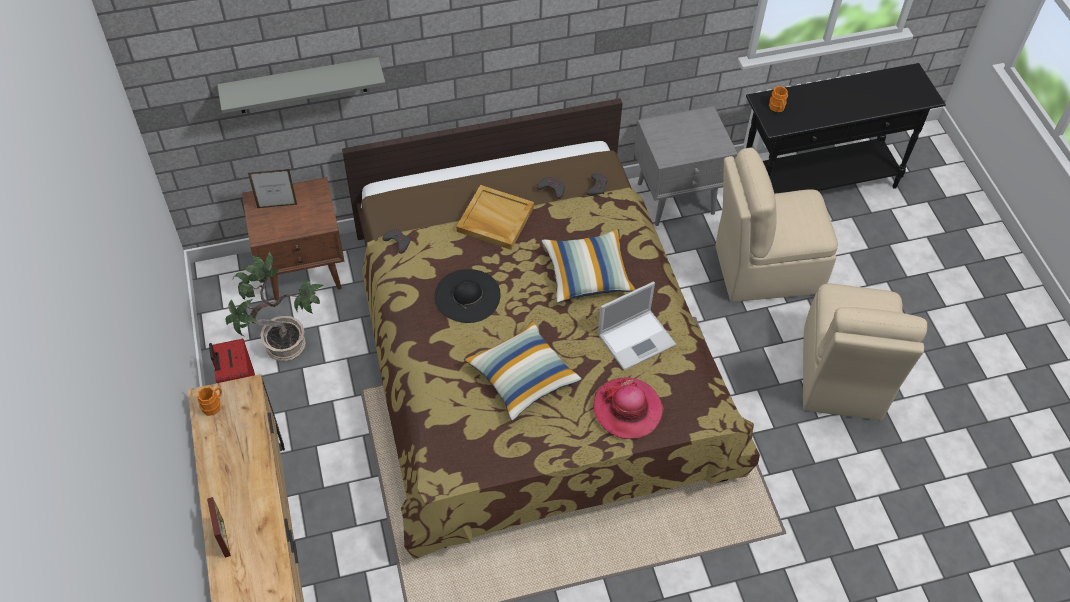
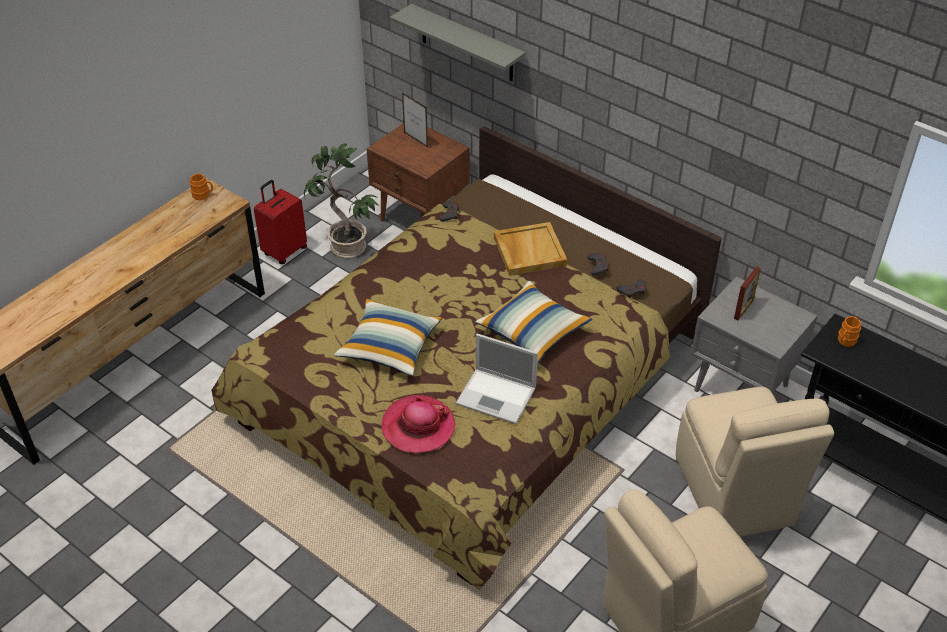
camera: 55 degrees right, 10 degrees down
(224, 538) = (100, 258): picture frame -> picture frame (743, 309)
(467, 296) = (437, 275): black hat -> none
(764, 269) = (734, 493): beige chair -> beige chair turned 150 degrees counterclockwise

